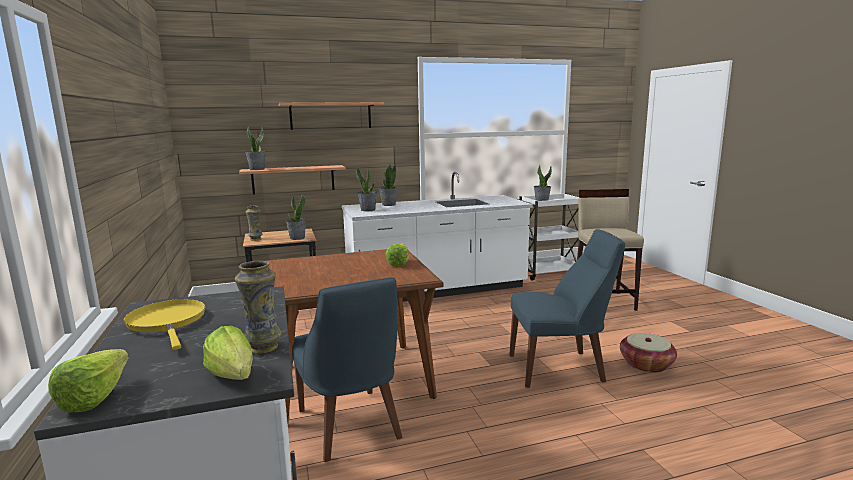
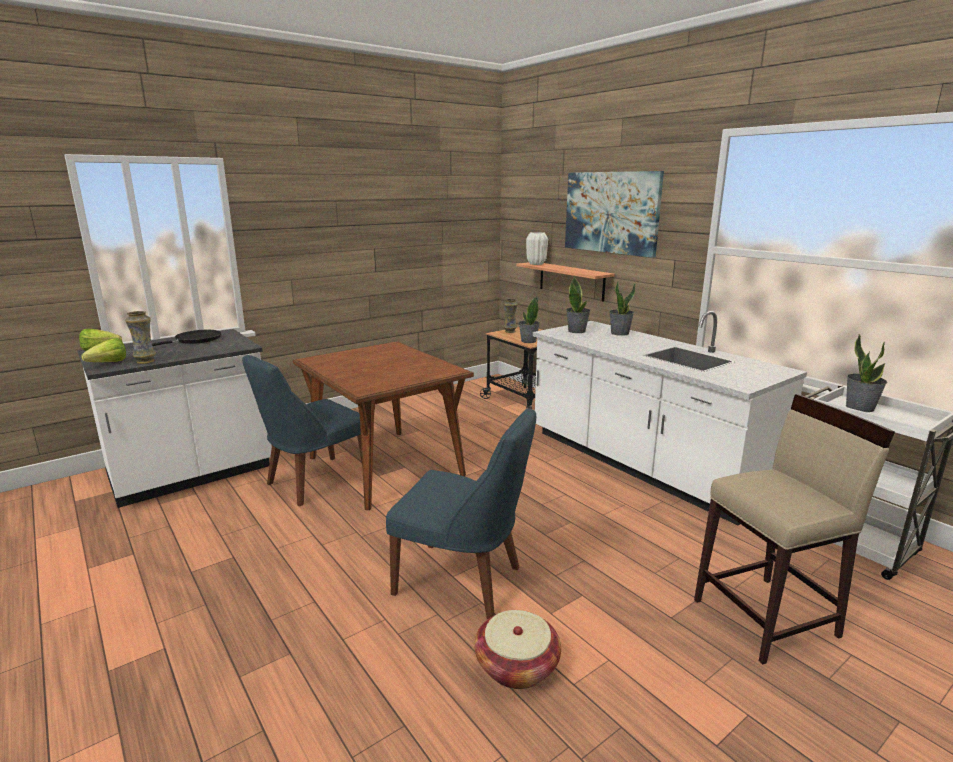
camera: 70 degrees right, 5 degrees up
(167, 322) = (195, 340): yellow frying pan -> black frying pan
(257, 169) = (536, 264): potted plant -> white vase
(331, 116) = (611, 212): shelf -> picture
(400, 263) = (408, 377): lettuce -> none
(560, 368) = (463, 581): blue chair -> blue chair turned 45 degrees counterclockwise

